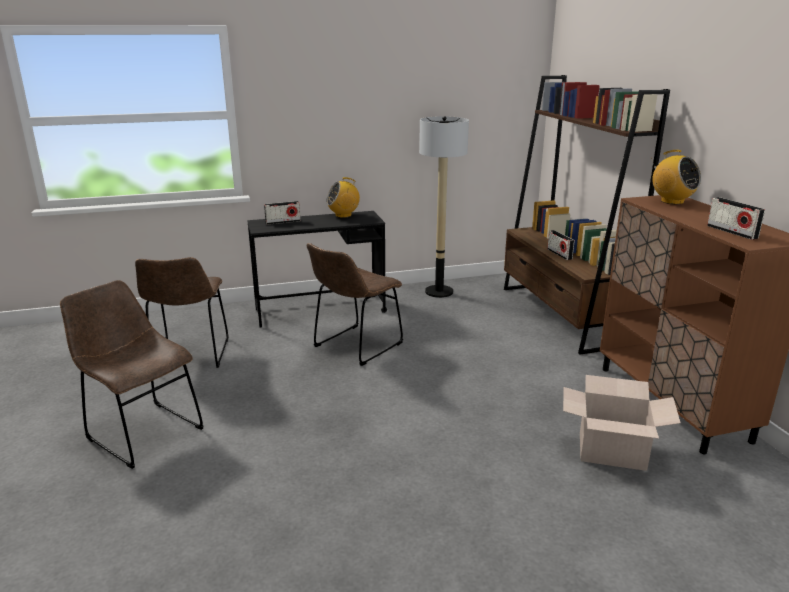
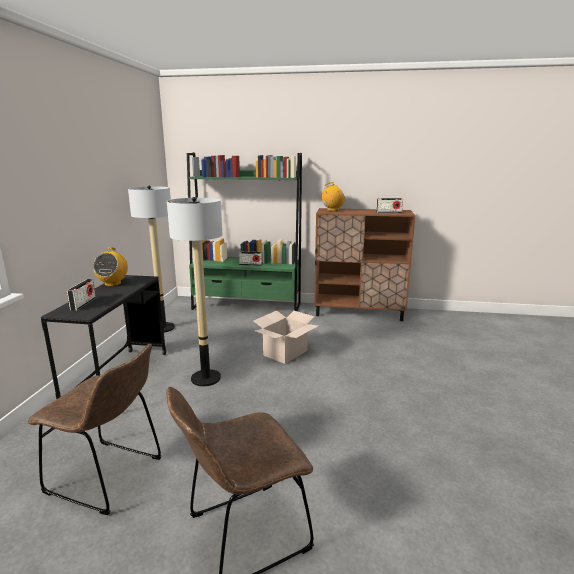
camera: 65 degrees left, 5 degrees down
(355, 347) = (205, 378): brown chair -> floor lamp
(560, 315) = (247, 306): brown bookcase -> green bookcase
(612, 451) = (391, 337): cardboard box -> cardboard box (285, 353)

